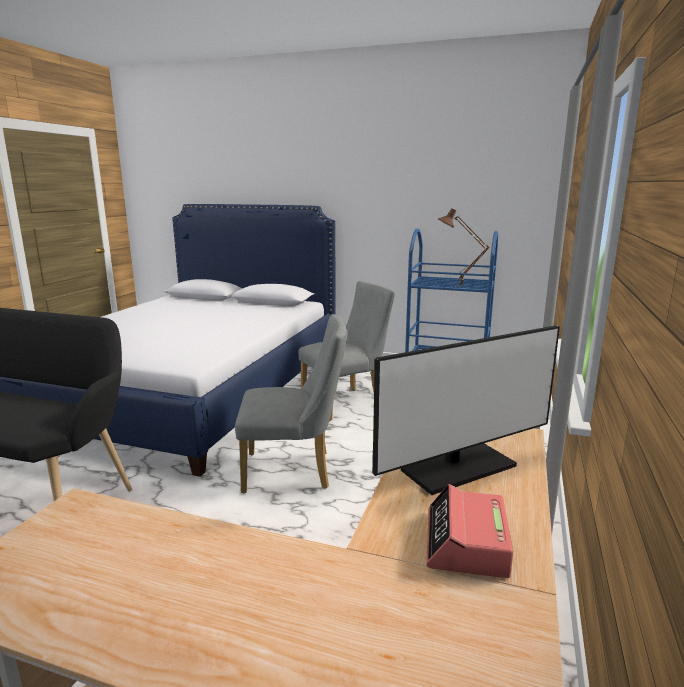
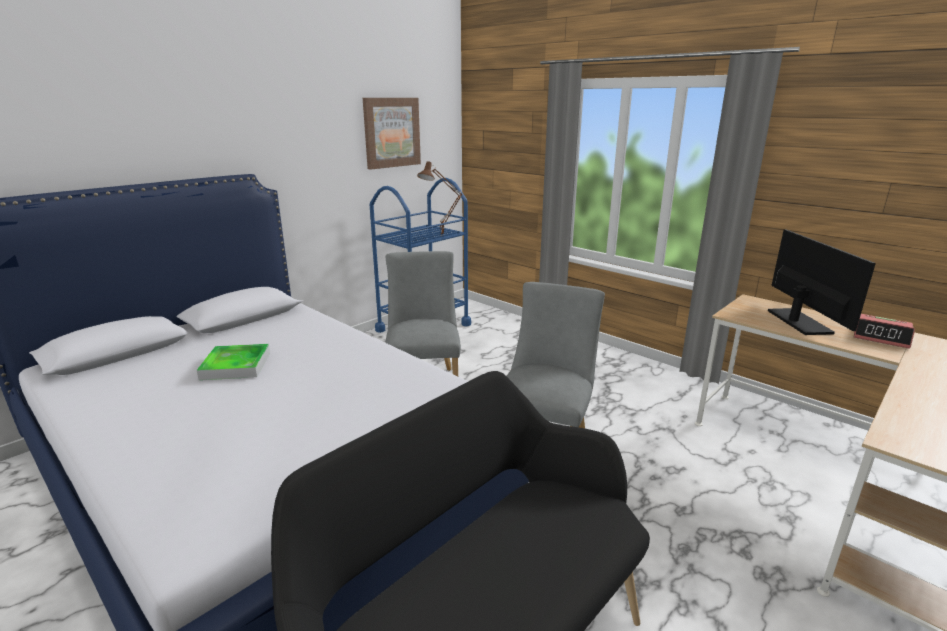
camera: 65 degrees left, 5 degrees up
(201, 314) = (236, 365): none -> tray
(463, 182) = (391, 132): none -> picture

